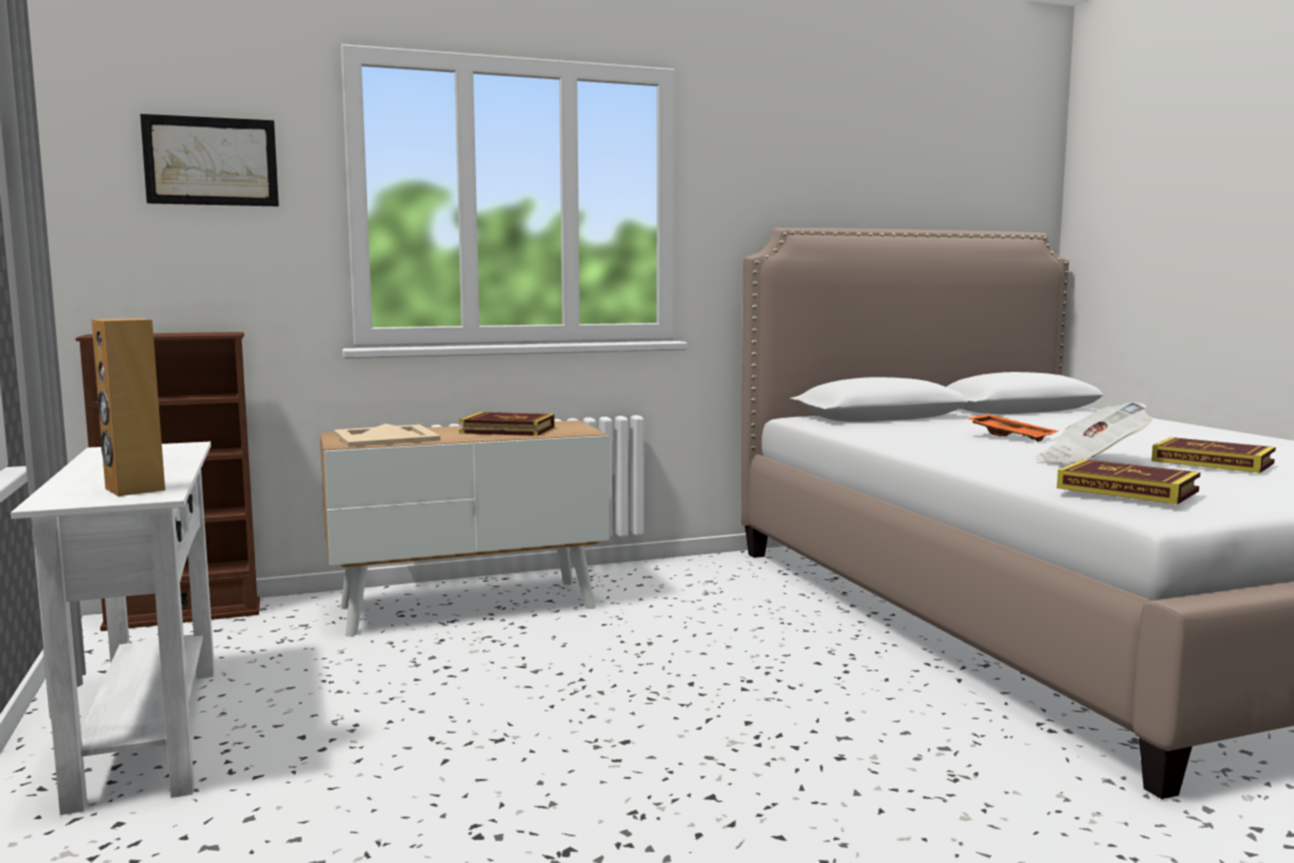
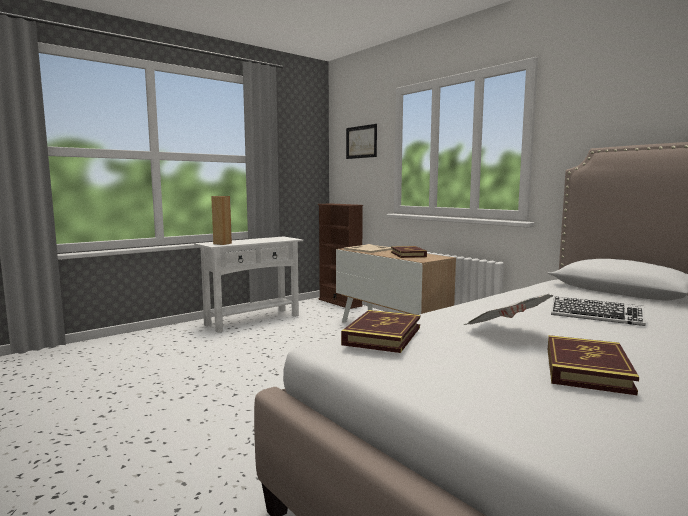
camera: 70 degrees right, 0 degrees up
(1012, 436) = (596, 316): orange tray -> keyboard

